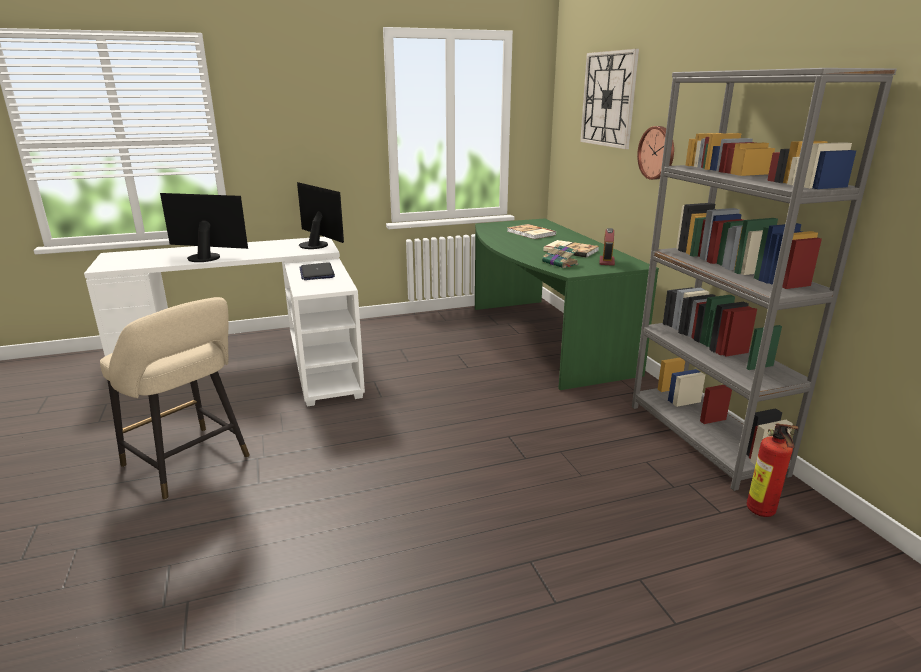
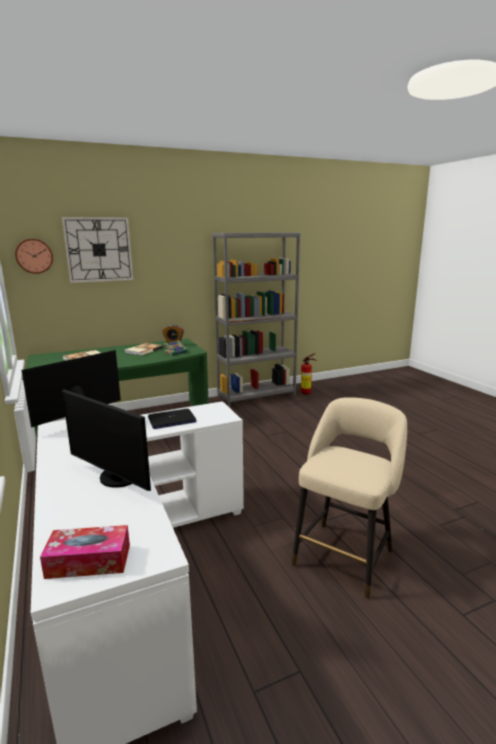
camera: 95 degrees left, 5 degrees down
(121, 257) = (89, 561): none -> tissue box
(206, 257) = (117, 478): monitor -> monitor turned 60 degrees counterclockwise
(657, 153) = (163, 277): wall clock -> wall clock (34, 256)

